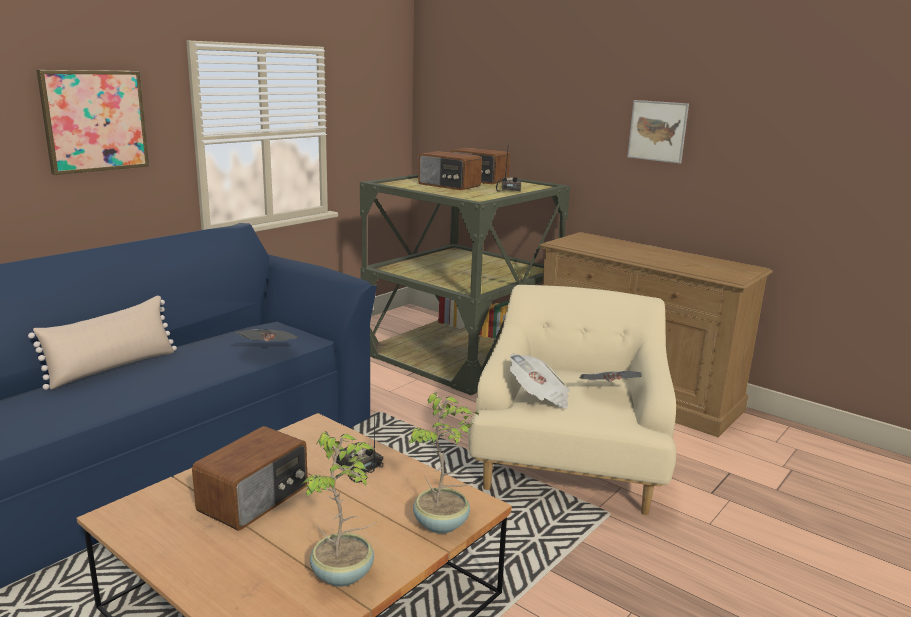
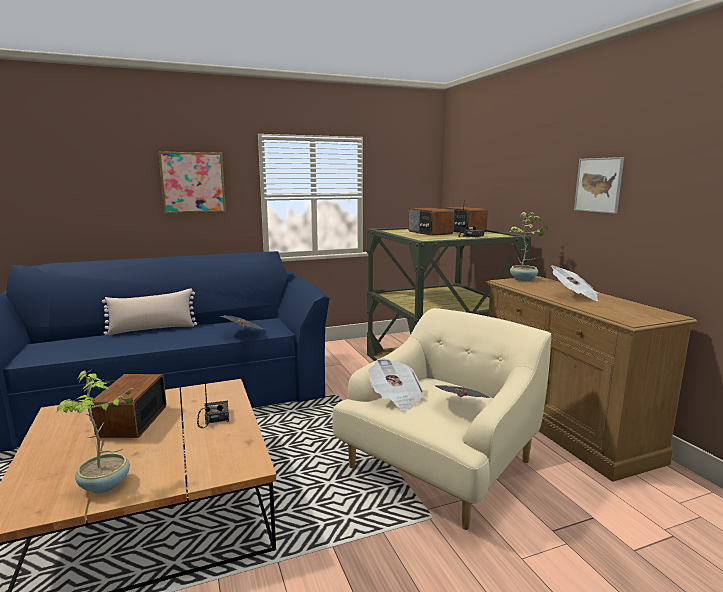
camera: 30 degrees right, 5 degrees down
(255, 499) = (132, 421): radio -> radio turned 120 degrees clockwise
(442, 524) = (210, 472): potted plant -> potted plant (523, 279)
(650, 255) = (574, 296): none -> newspaper

